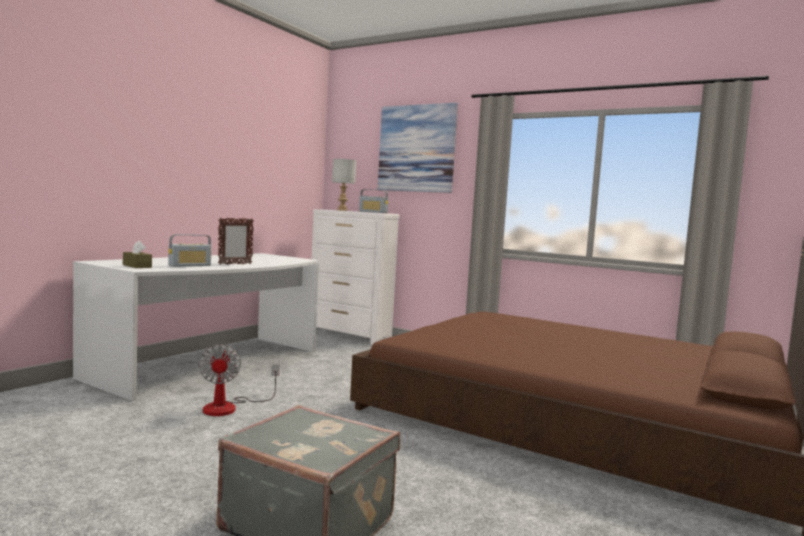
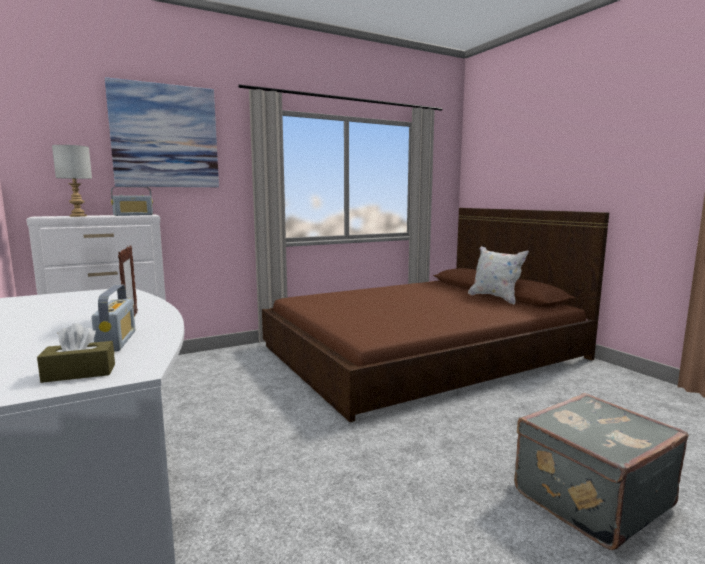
camera: 60 degrees left, 5 degrees up
(229, 407) = (285, 497): fan -> none
(698, 374) = (495, 298): none -> white pillow

